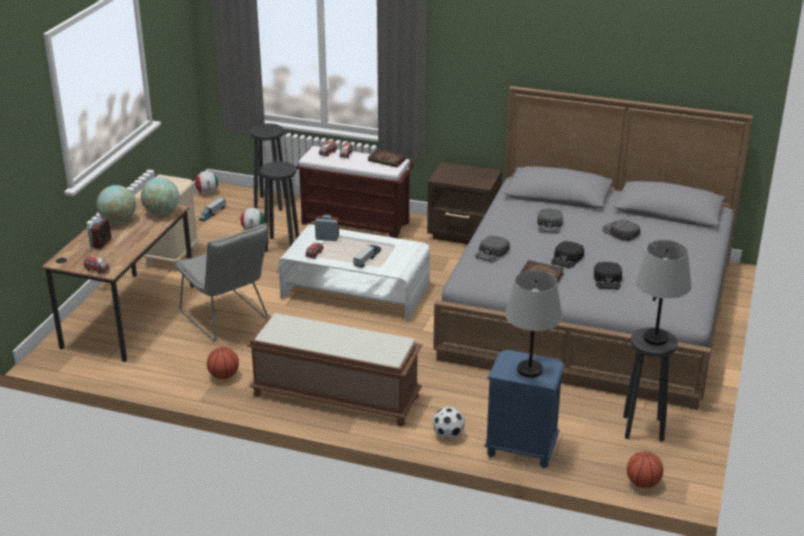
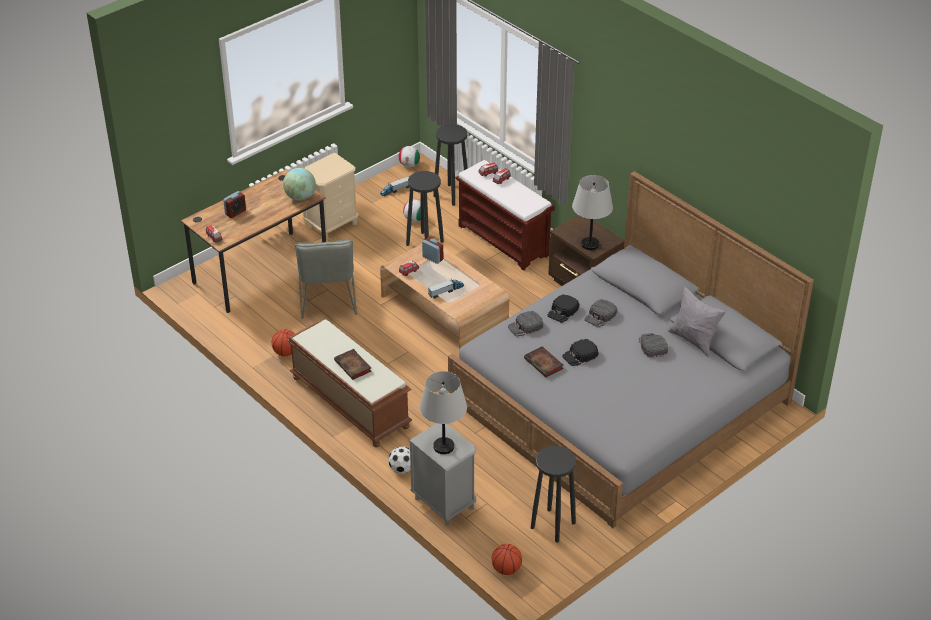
camera: 30 degrees right, 10 degrees up
(118, 221) = (263, 194): globe -> none
(355, 292) = (444, 311): white coffee table -> brown coffee table
(388, 160) = (531, 198): book -> book (353, 366)
(521, 449) = (443, 503): blue nightstand -> grey nightstand
(608, 279) = (592, 389): black cap -> black cap (563, 311)
(649, 218) = (693, 340): none -> grey pillow
(655, 338) = (557, 459): grey table lamp -> grey table lamp (590, 244)

